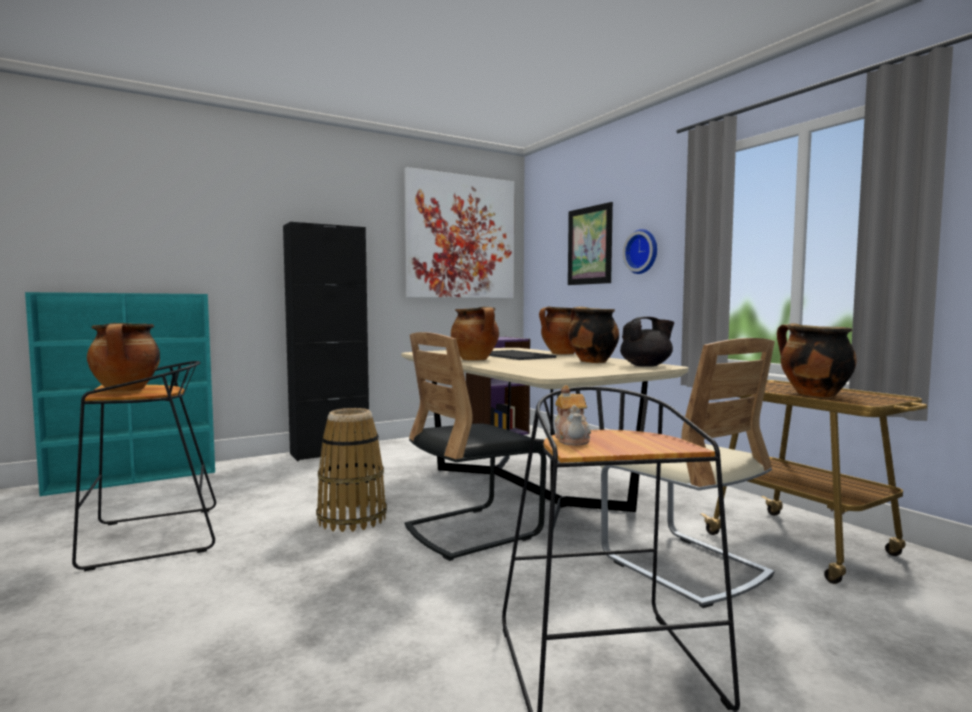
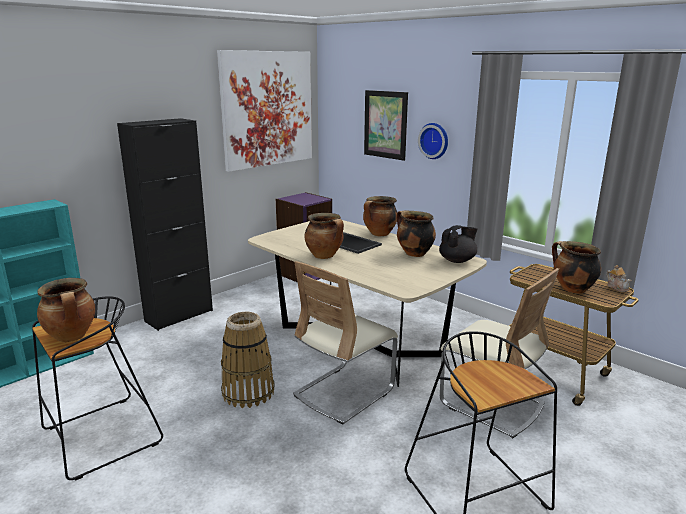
camera: 15 degrees left, 15 degrees up
(473, 531) = (344, 392): black chair -> beige chair
(572, 439) = (470, 383): teapot -> teapot (617, 287)

